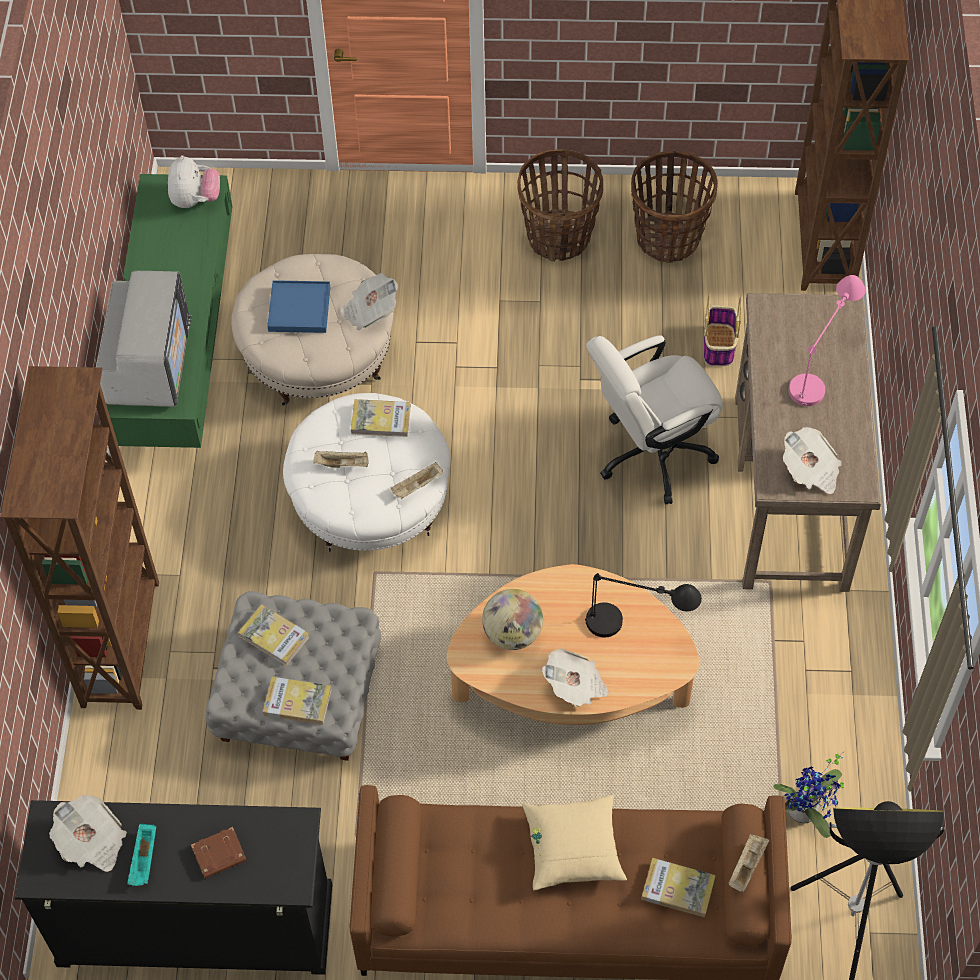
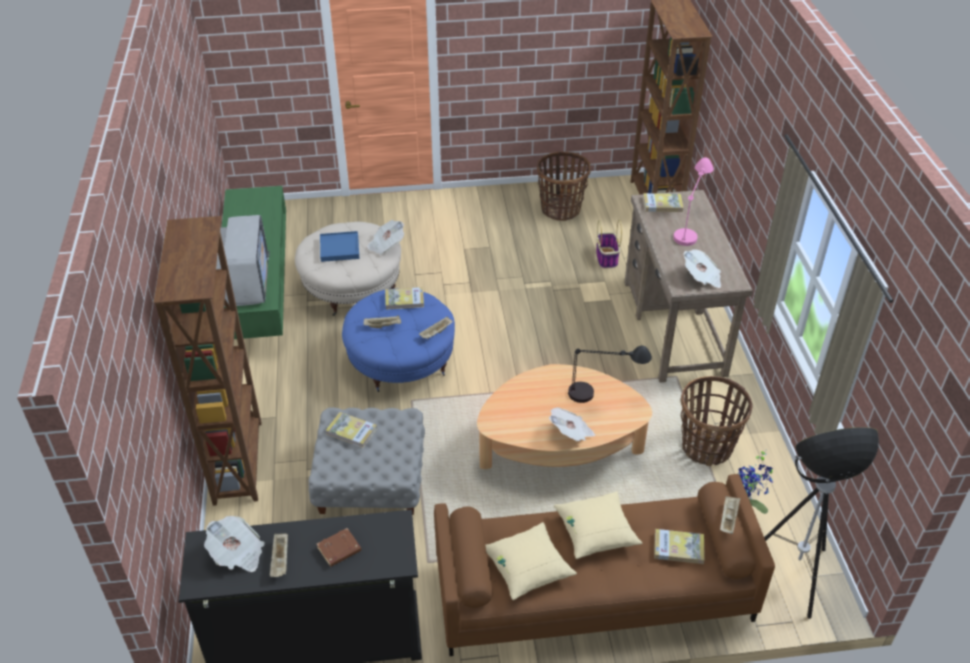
camera: 10 degrees left, 15 degrees down
(144, 860) = (280, 560): turquoise tray -> beige tray
(195, 200) = (263, 199): plush toy -> none
(297, 702) = (375, 468): book -> book (662, 204)
(371, 500) = (401, 360): white ottoman -> blue ottoman
(471, 888) = (528, 568): none -> beige pillow
(512, 634) = (520, 407): globe -> none
(559, 237) = (493, 215): basket -> basket (707, 447)
(649, 457) = (579, 318): white office chair -> none

